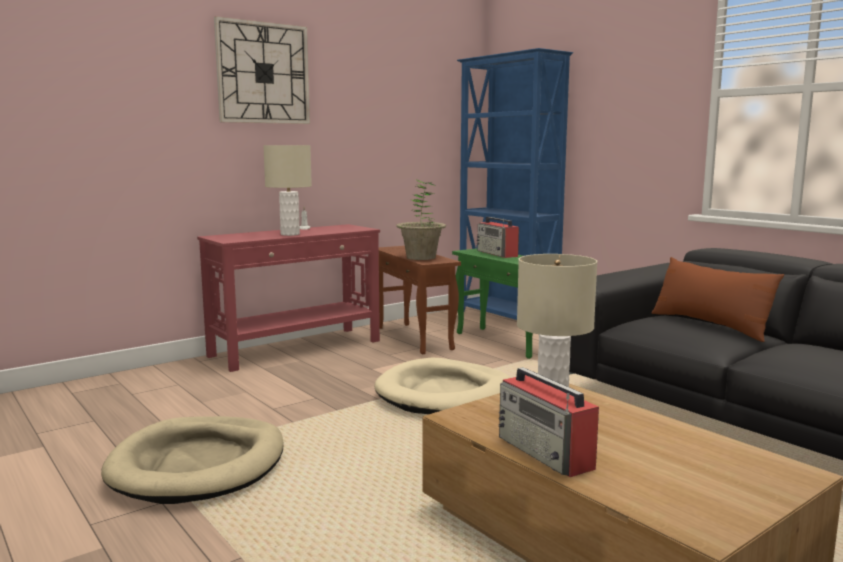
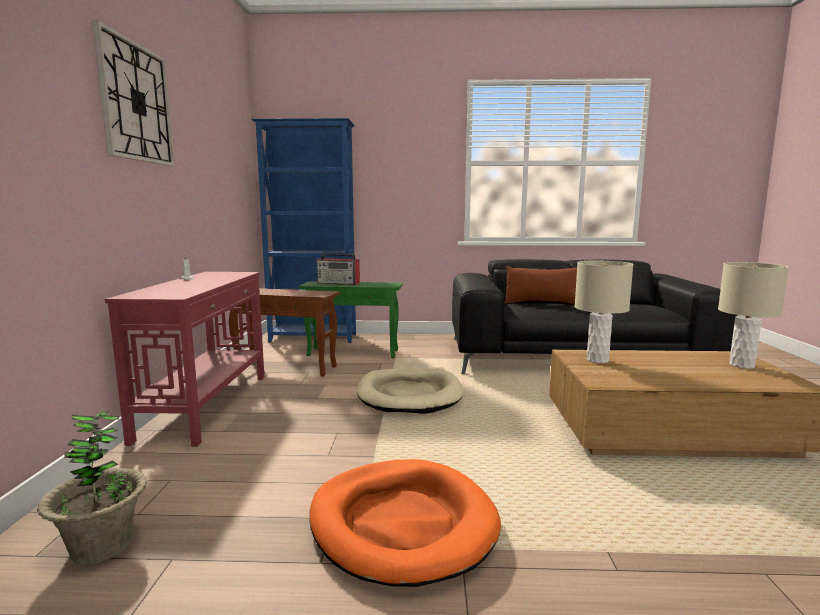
camera: 50 degrees left, 0 degrees up
(199, 465) = (402, 523): beige dog bed -> orange dog bed
(290, 234) = (206, 284): beige table lamp -> beige table lamp (742, 365)
(421, 257) = (300, 293): potted plant -> potted plant (102, 546)
(546, 453) = (681, 382): radio -> none

